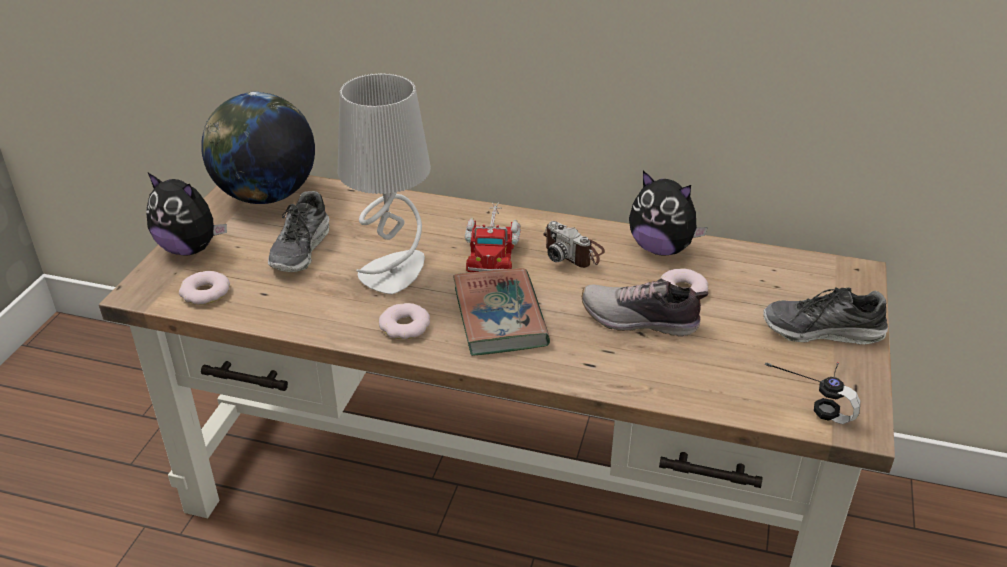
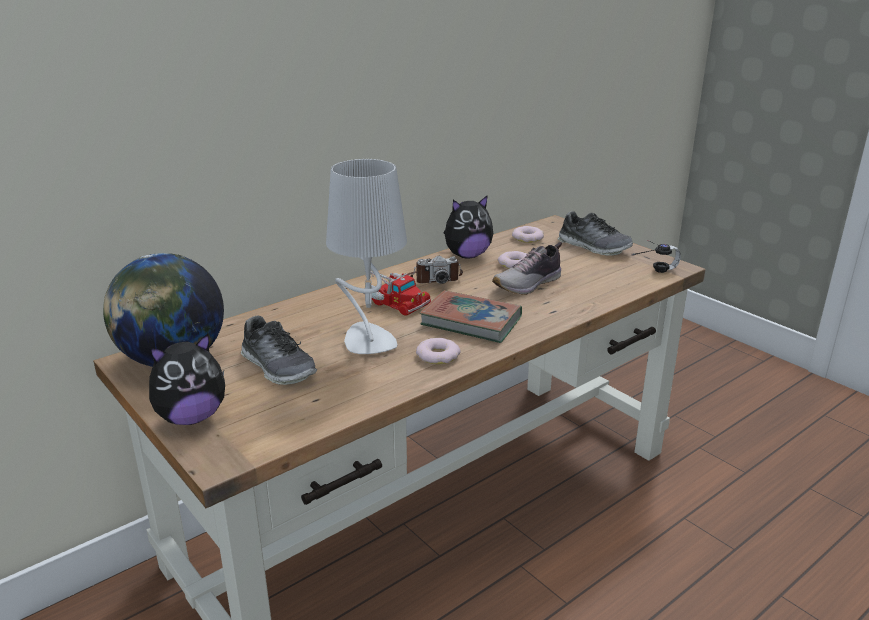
camera: 55 degrees left, 10 degrees down
(205, 293) = (273, 426): donut -> donut (527, 238)
(822, 331) = (594, 247): shoe -> shoe turned 90 degrees counterclockwise

